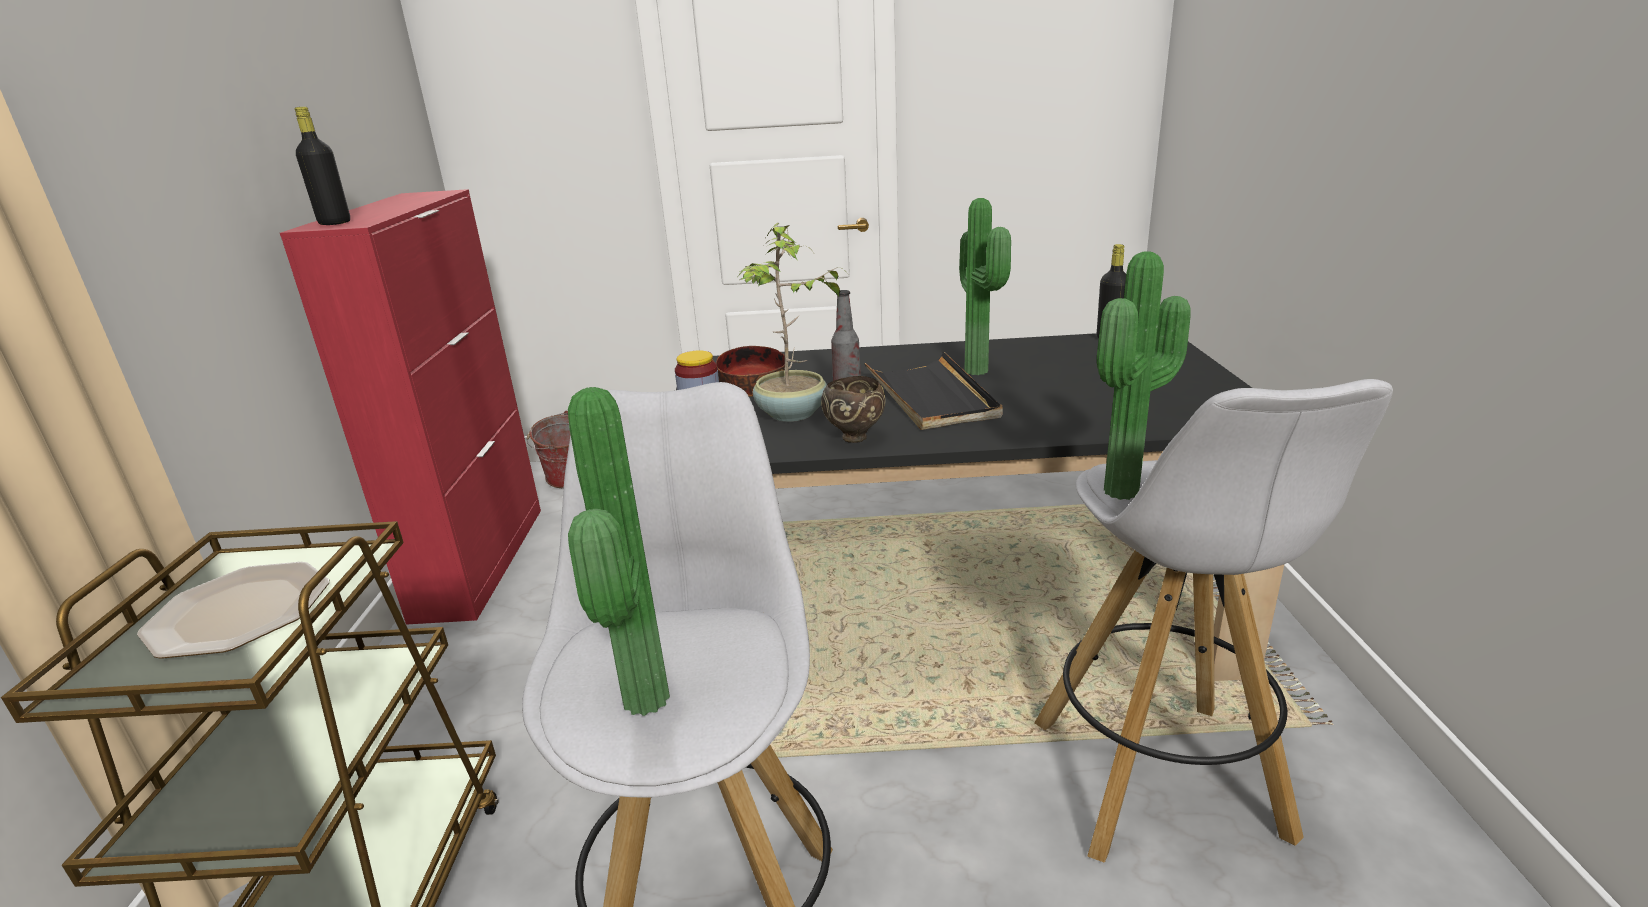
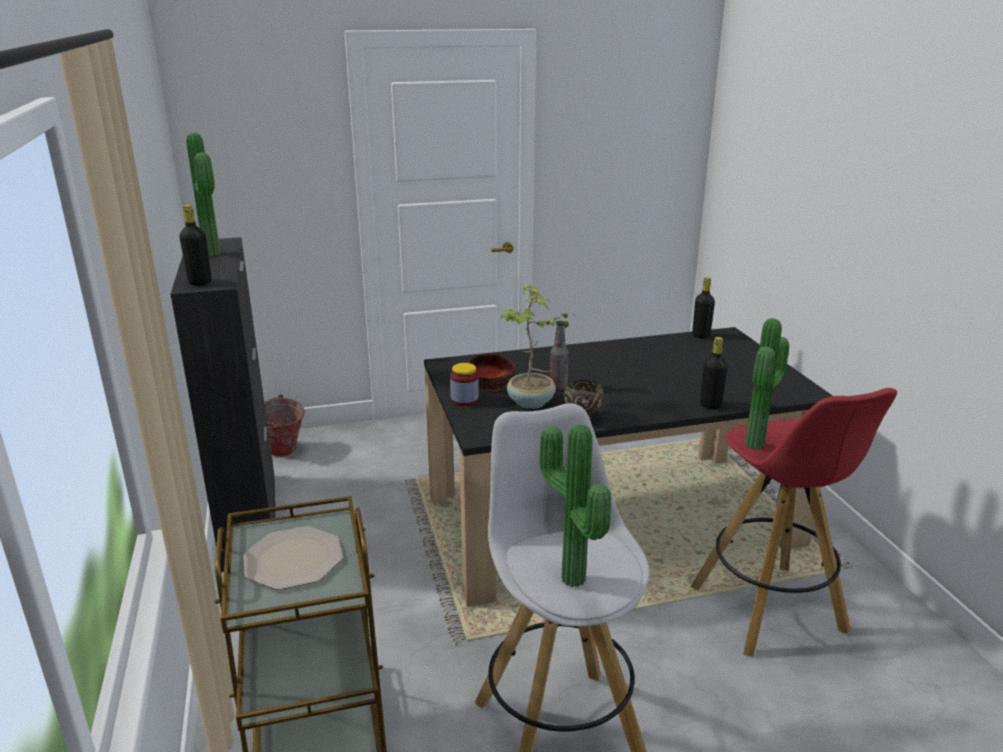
camera: 15 degrees left, 0 degrees up
(481, 560) = (250, 519): red cabinet -> black cabinet
(931, 396) = (612, 385): black tray -> none
(980, 370) = (632, 364): potted plant -> potted plant (215, 253)
(1075, 430) = (710, 405): none -> black bottle
(1159, 781) = (769, 610): white stool -> red stool

